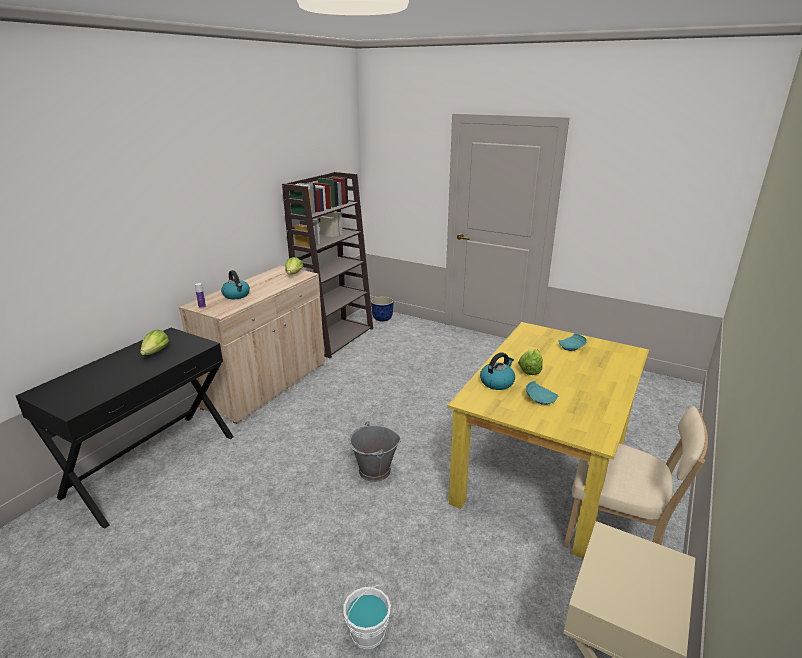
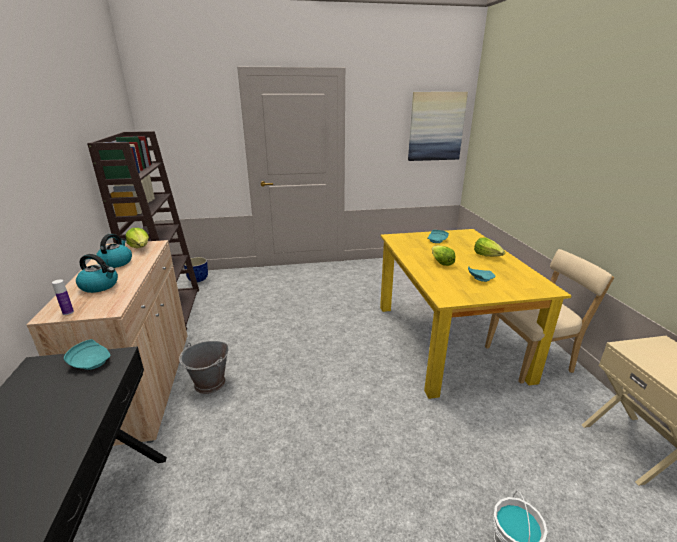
camera: 40 degrees left, 0 degrees up
(156, 352) = (51, 396): lettuce -> lettuce (487, 255)
(191, 342) = (91, 362): none -> turquoise plate
(374, 471) = (347, 406): grey bucket -> grey bucket (210, 383)
(497, 382) = (438, 278): kettle -> kettle (116, 262)
(691, 201) = (436, 126): none -> picture

